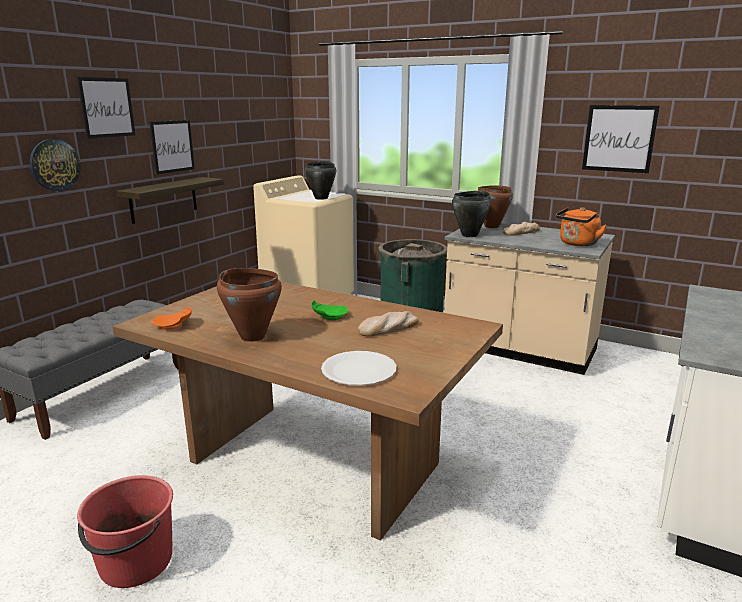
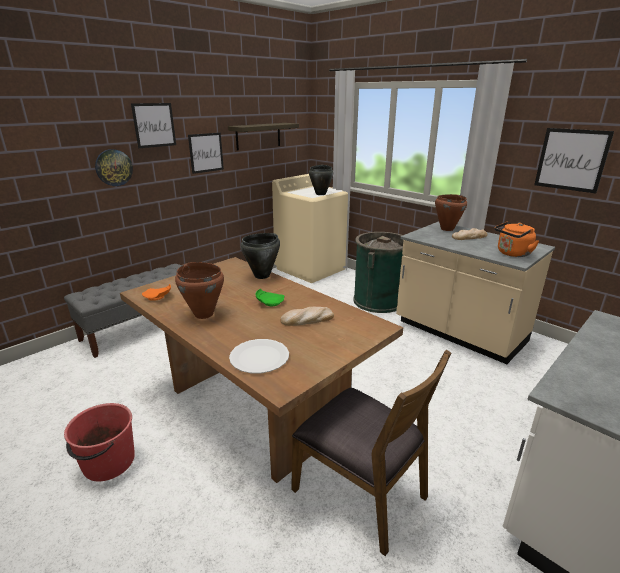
camera: 15 degrees right, 5 degrees up
(163, 199) = (198, 192): shelf -> shelf (258, 136)
(470, 235) = (422, 237): black cooking pot -> black cooking pot (262, 276)
(486, 529) = (361, 492): none -> brown chair

